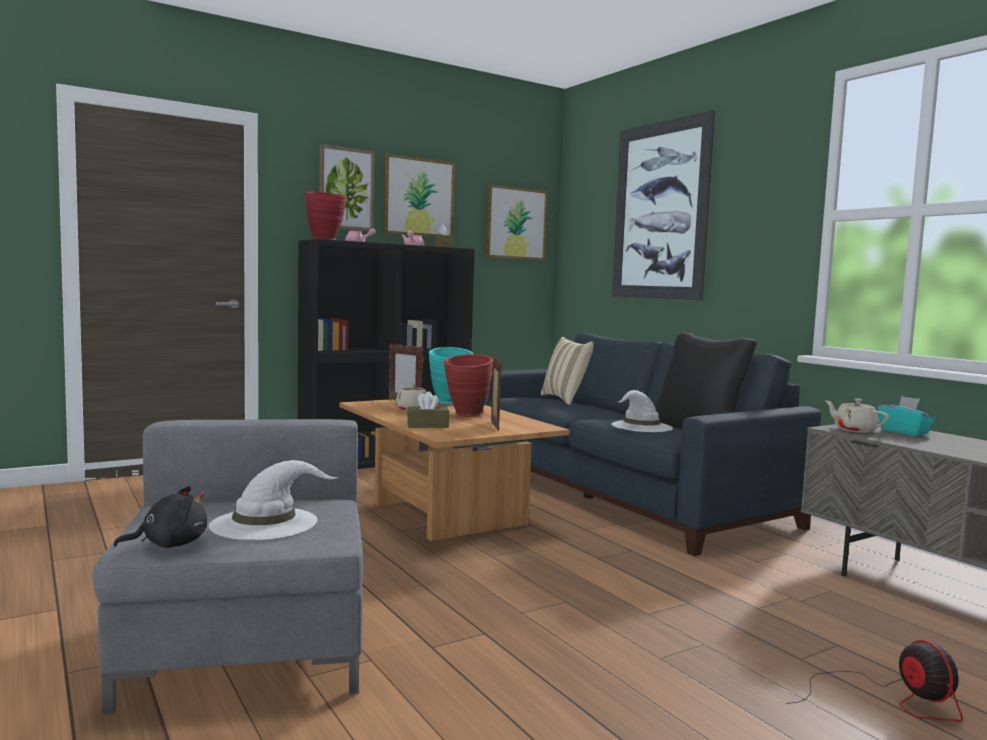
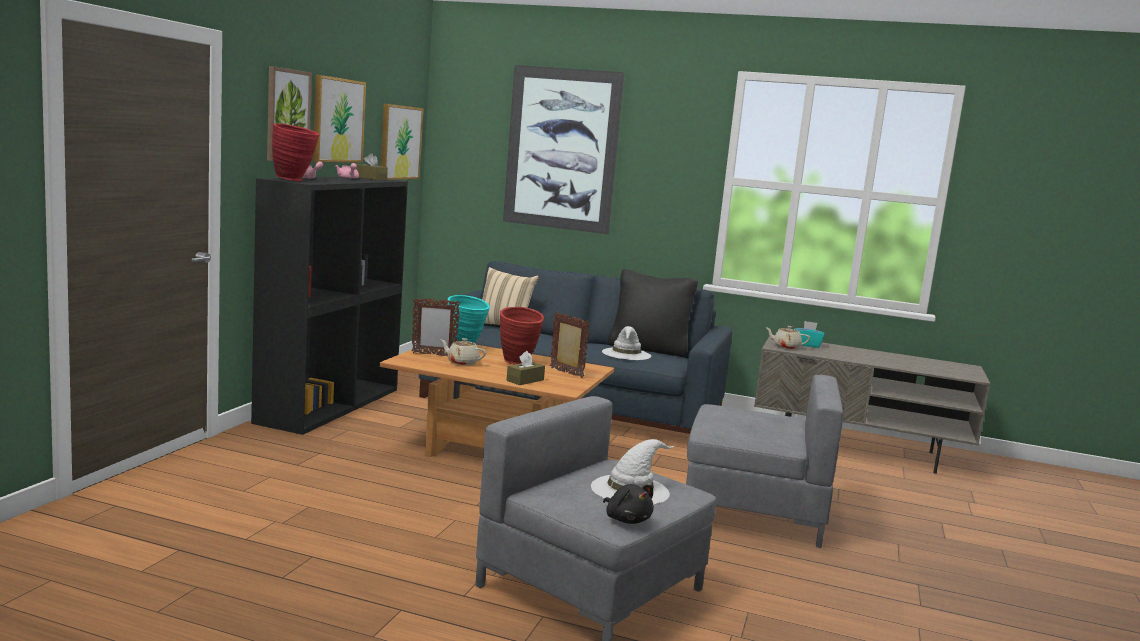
camera: 40 degrees left, 5 degrees up
(169, 544) = (627, 519): black plush toy -> black plush toy turned 120 degrees clockwise
(635, 630) = (752, 508): none -> grey armchair
(889, 700) = (894, 512): fan -> none

